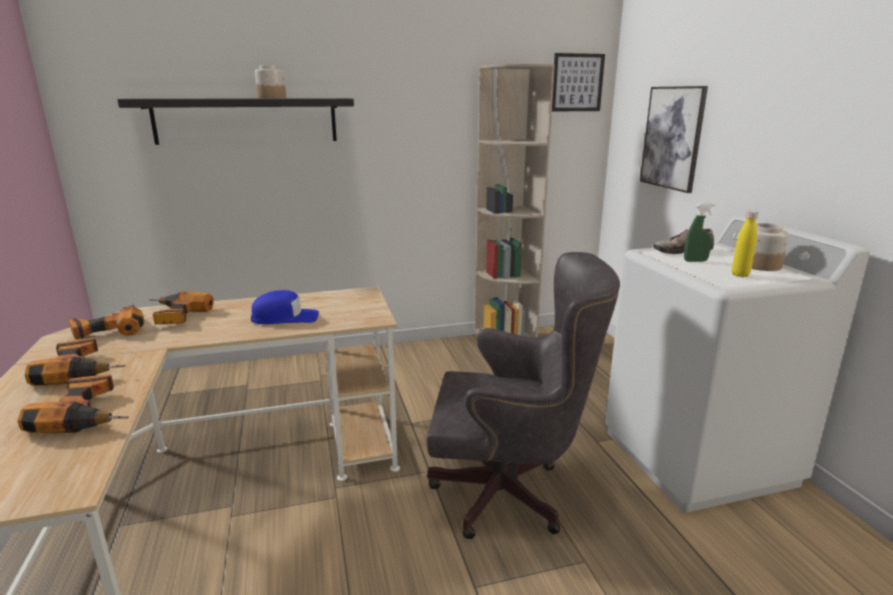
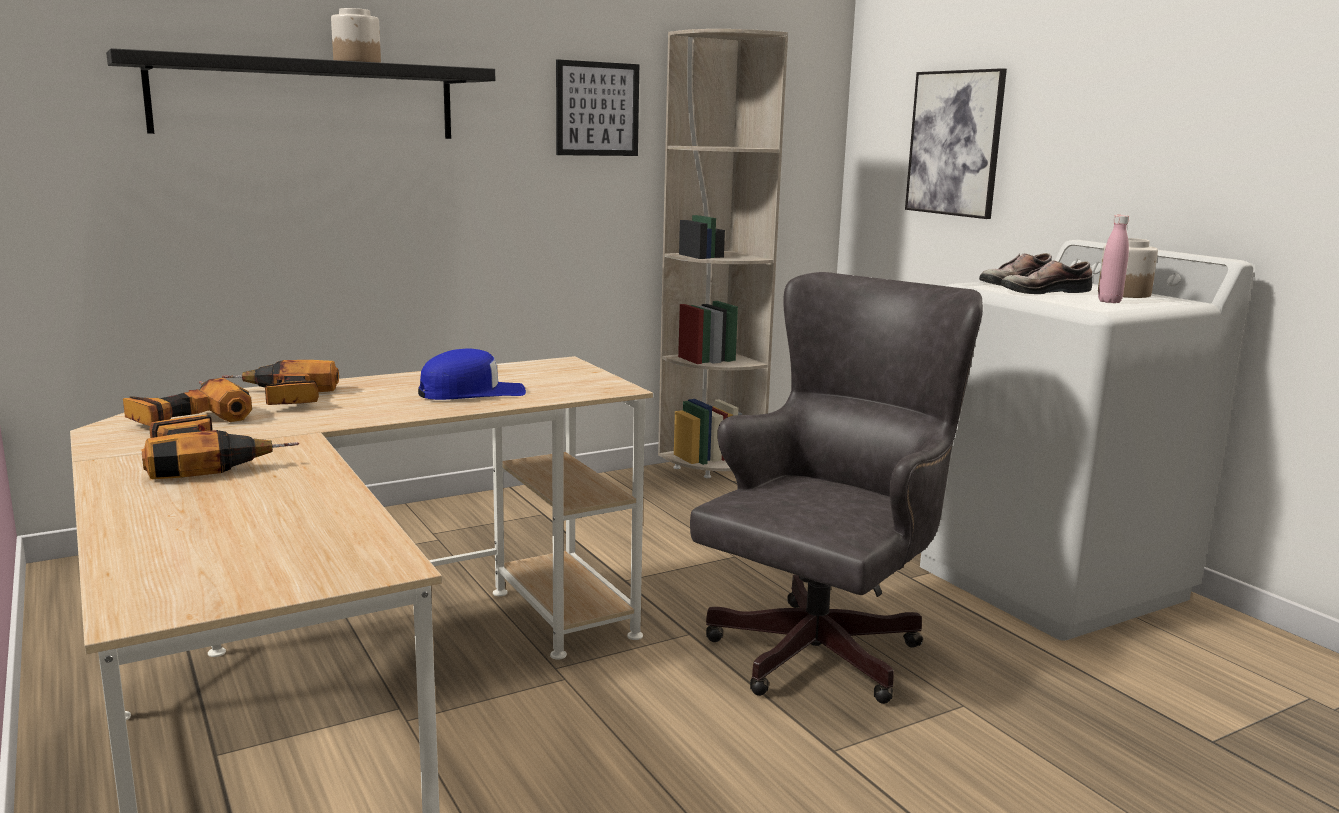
camera: 15 degrees left, 5 degrees down
(88, 414) = (296, 500): power drill -> none
(509, 494) = (822, 647): grey office chair -> grey office chair turned 45 degrees counterclockwise
(577, 82) = (801, 65): picture -> picture (597, 109)
(695, 261) = (1043, 292): green spray bottle -> shoe
(740, 275) = (1109, 301): yellow bottle -> pink bottle

